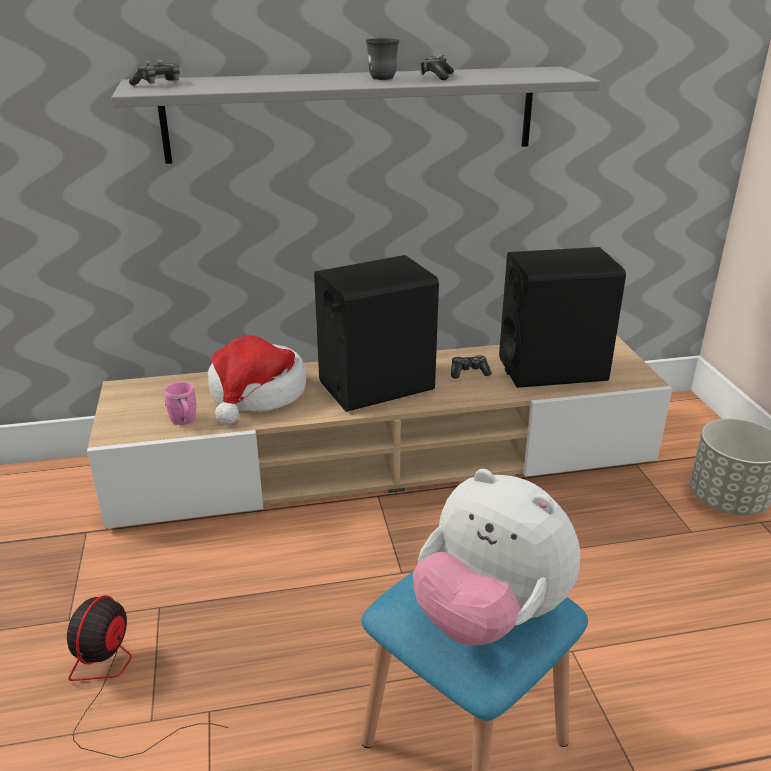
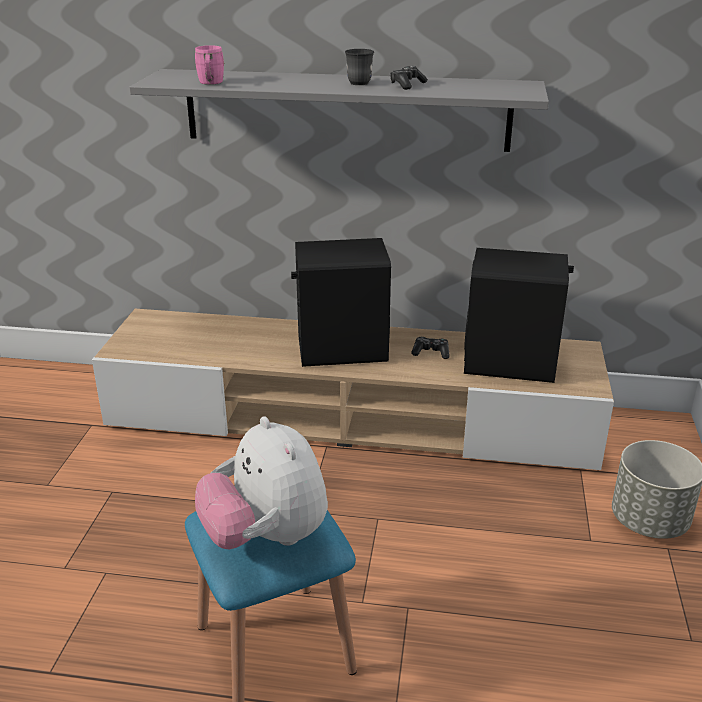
camera: 20 degrees right, 0 degrees up
(115, 686) = (53, 538): fan -> none
(158, 84) = (178, 76): game controller -> none
(184, 421) = (173, 351): pink mug -> pink mug (210, 83)
(257, 394) = (241, 339): hat -> none

